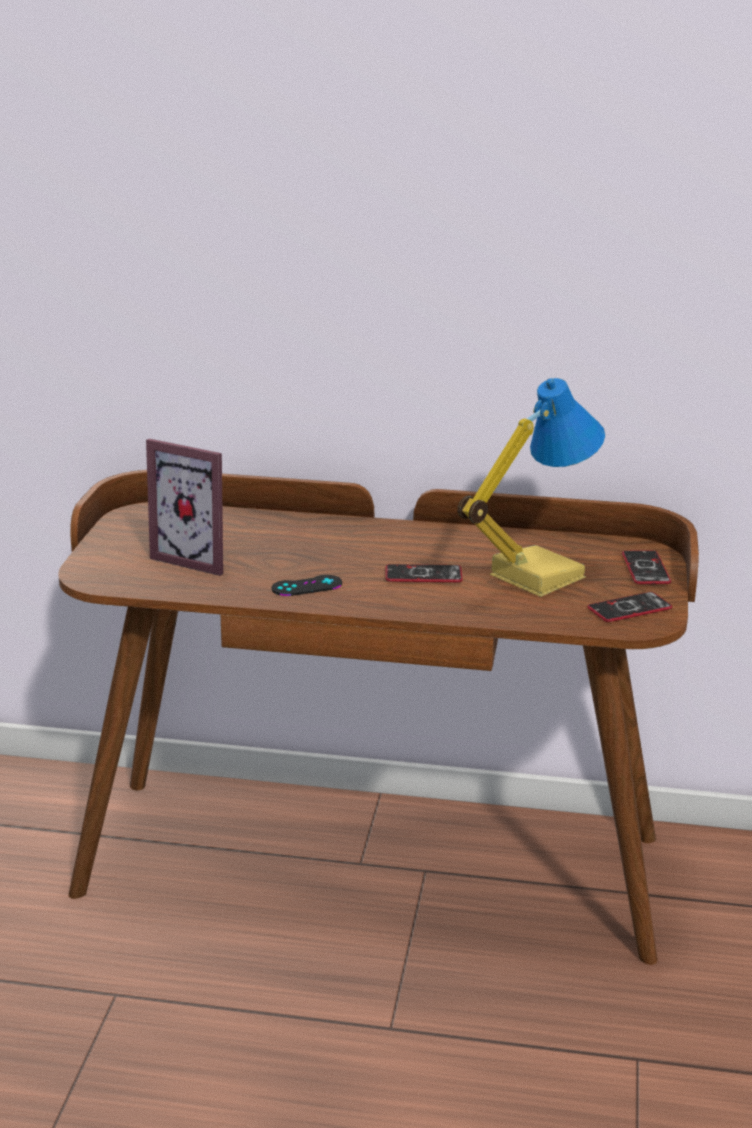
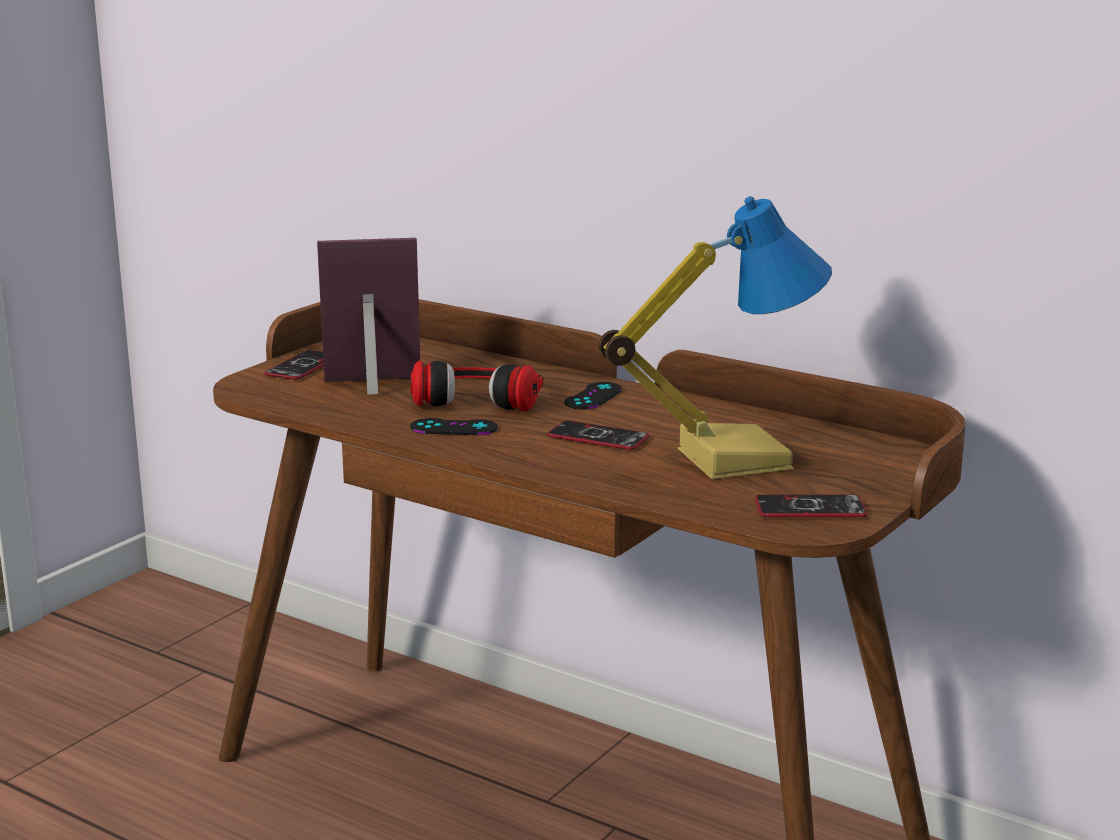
camera: 25 degrees right, 5 degrees down
(198, 558) = (373, 387): picture frame -> picture frame turned 120 degrees clockwise
(293, 552) = (480, 396): none -> headphones
(379, 538) = (593, 396): none -> black game controller
(645, 569) = (883, 472): phone -> phone (302, 367)

